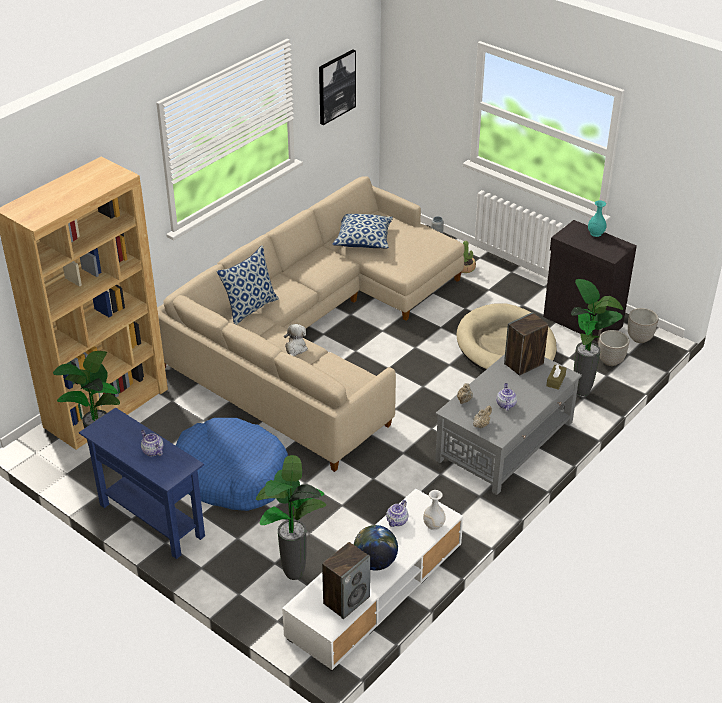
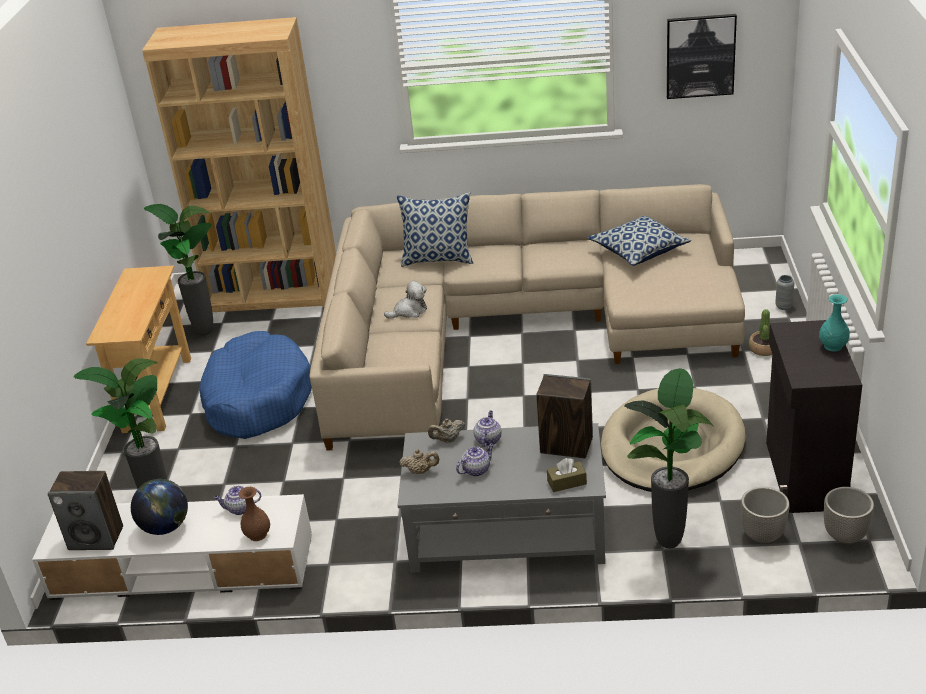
camera: 55 degrees right, 5 degrees down
(151, 520) = (158, 394): blue console table -> beige console table
(152, 451) = (132, 309): teapot -> teapot (488, 439)
(433, 525) = (258, 535): white vase -> brown vase

